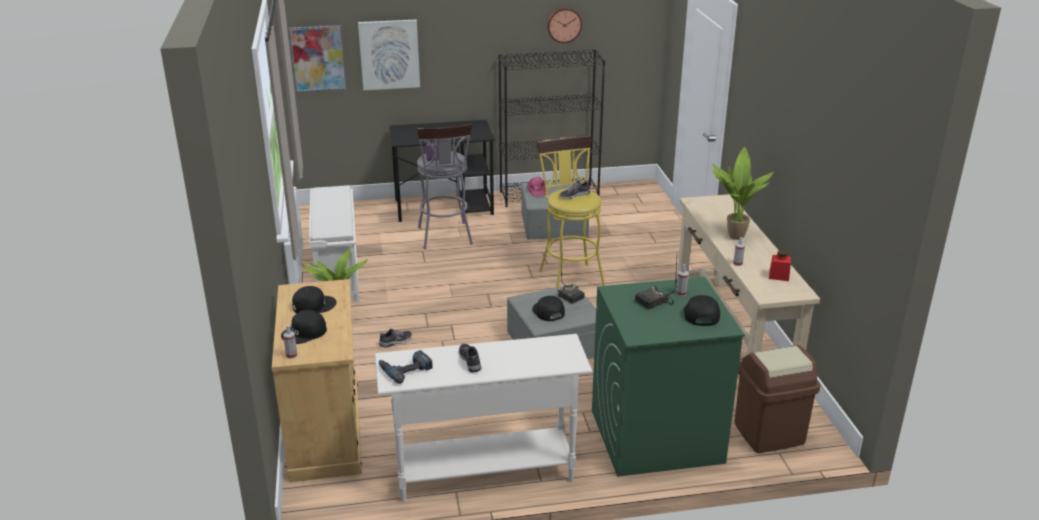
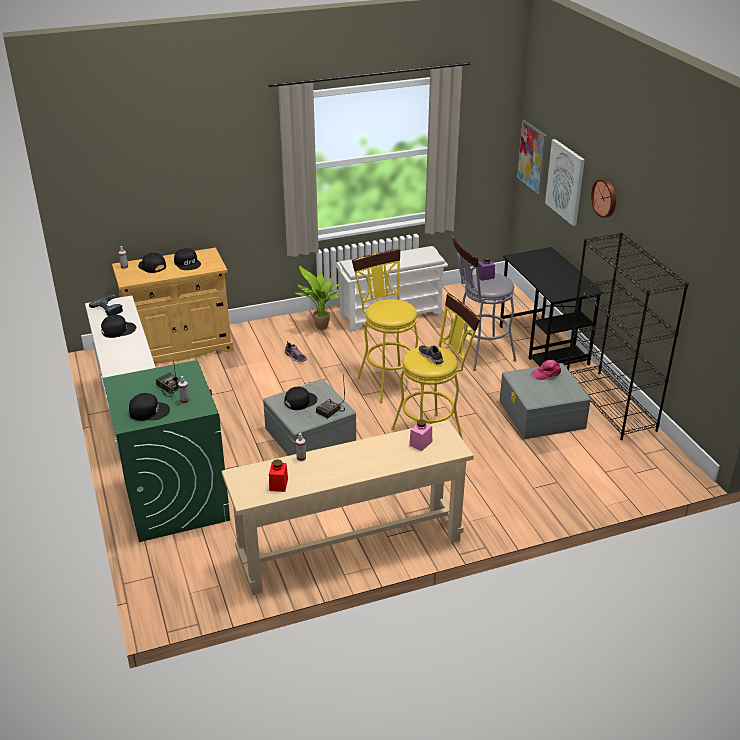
camera: 80 degrees right, 5 degrees up
(470, 290) = (387, 380): none -> yellow stool
(470, 361) = (118, 330): shoe -> black cap
(564, 24) = (674, 237): wall clock -> wall clock (605, 198)
(714, 211) = (420, 443): none -> pink jar
(733, 236) = (363, 456): potted plant -> none
(769, 434) = (180, 570): brown trash can -> none

